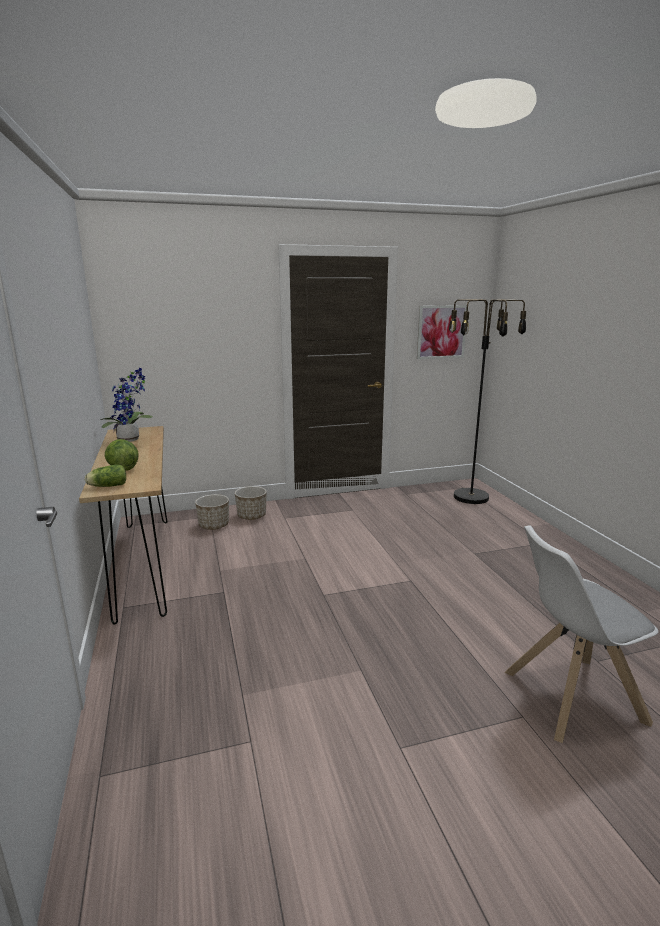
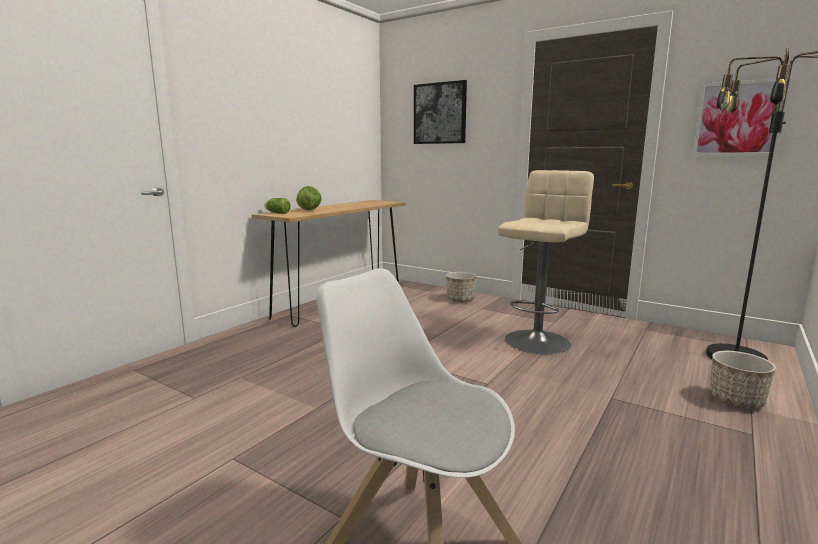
camera: 50 degrees right, 5 degrees down
(131, 440) = (363, 203): potted plant -> none
(185, 321) = (440, 113): none -> picture
(214, 525) = (423, 296): planter -> planter (736, 401)
(374, 531) = (538, 342): none -> beige stool

